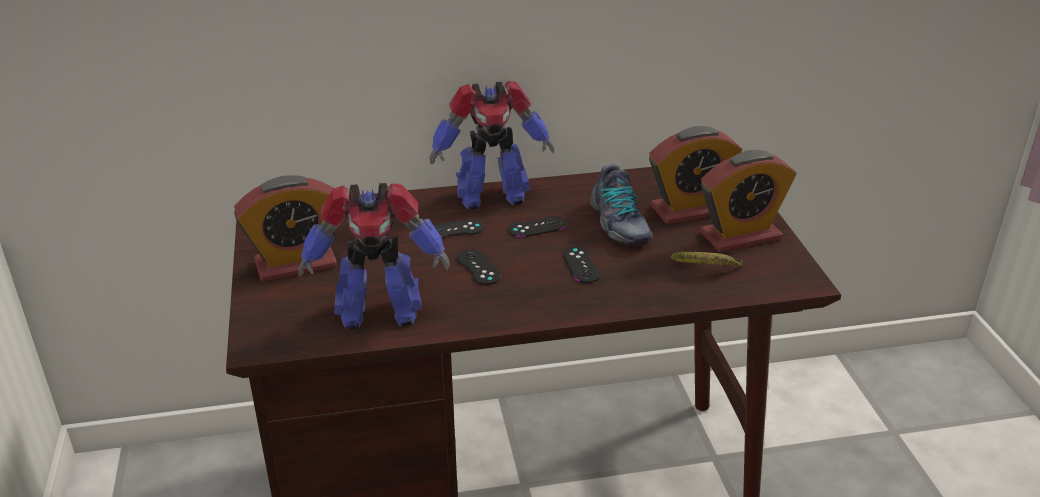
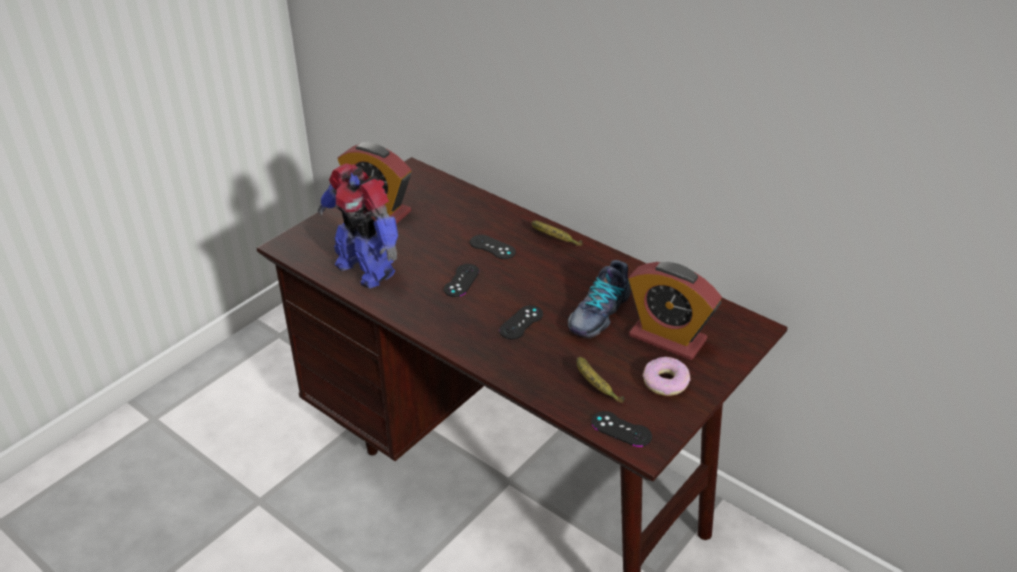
camera: 50 degrees right, 5 degrees up
(490, 196) = (554, 239): toy robot -> banana
(537, 227) = (542, 279): black game controller -> black game controller (621, 429)
(740, 235) = (666, 382): alarm clock -> donut

